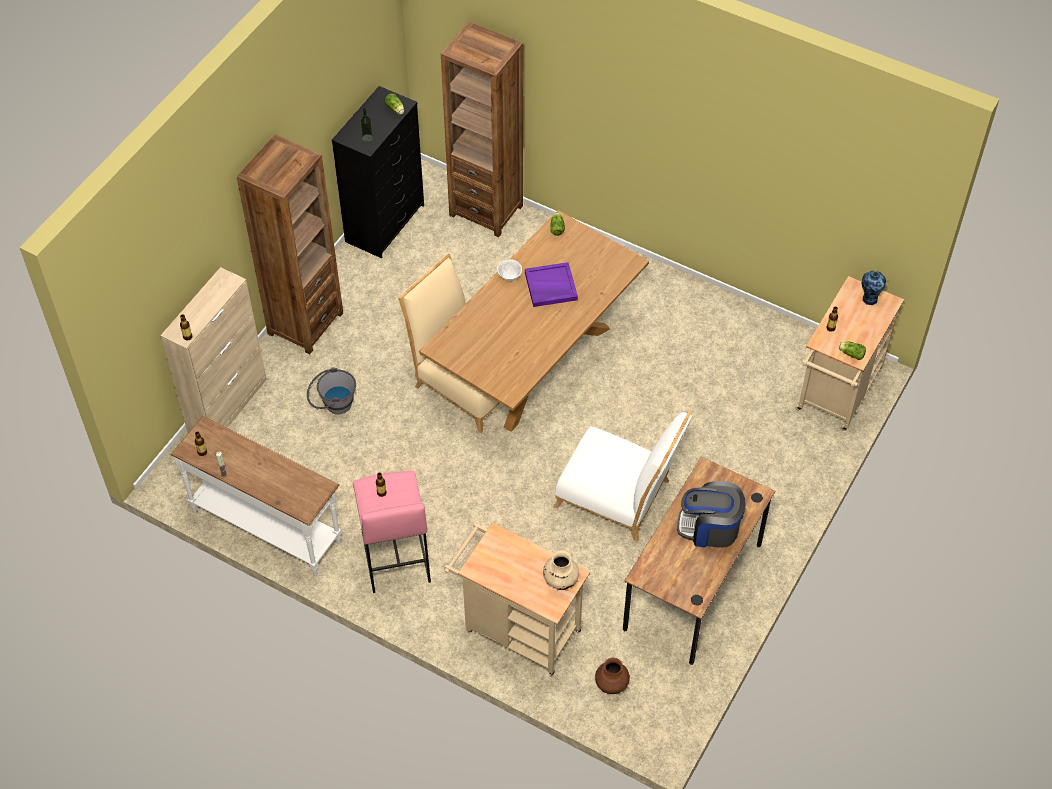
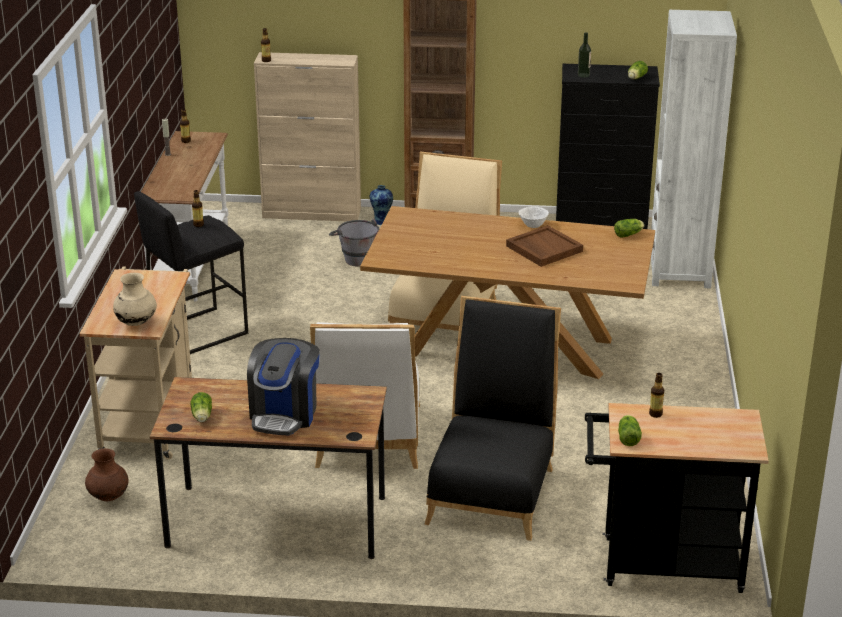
camera: 65 degrees right, 25 degrees down
(395, 557) = (197, 332): pink stool -> black stool
(486, 210) = (679, 271): brown bookcase -> white bookcase
(550, 286) = (543, 248): purple tray -> brown tray
(690, 578) = (202, 417): none -> lettuce
(709, 528) = (284, 414): coffee machine -> coffee machine turned 150 degrees counterclockwise
(715, 447) = (492, 489): none -> black chair
(836, 394) = (661, 565): beige cart -> black cart
(869, 298) = (737, 433): vase -> vase (381, 221)

